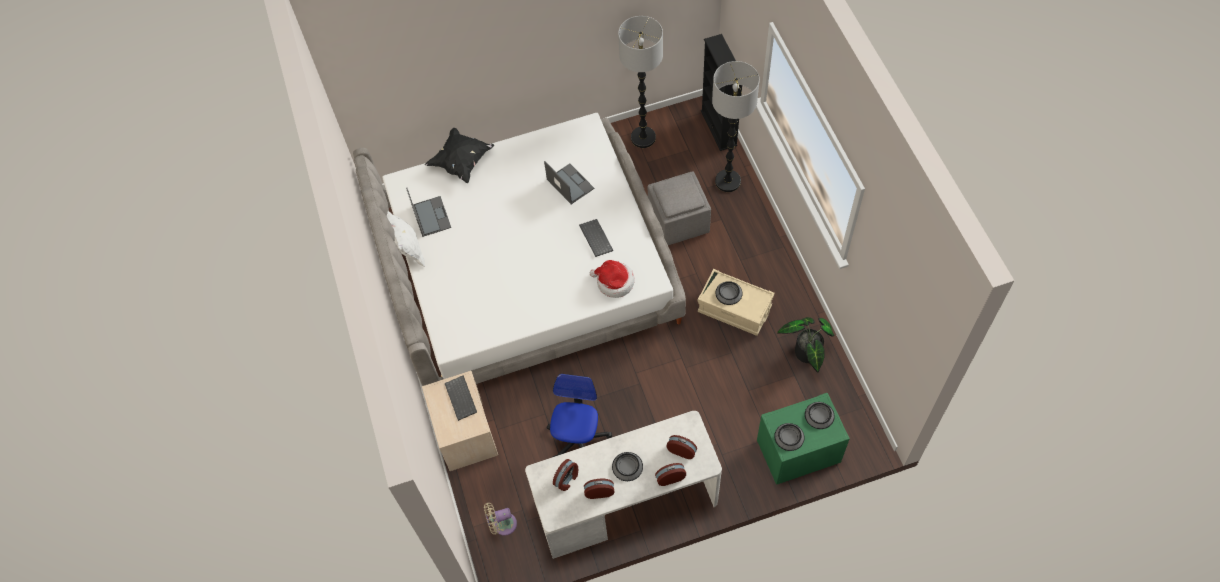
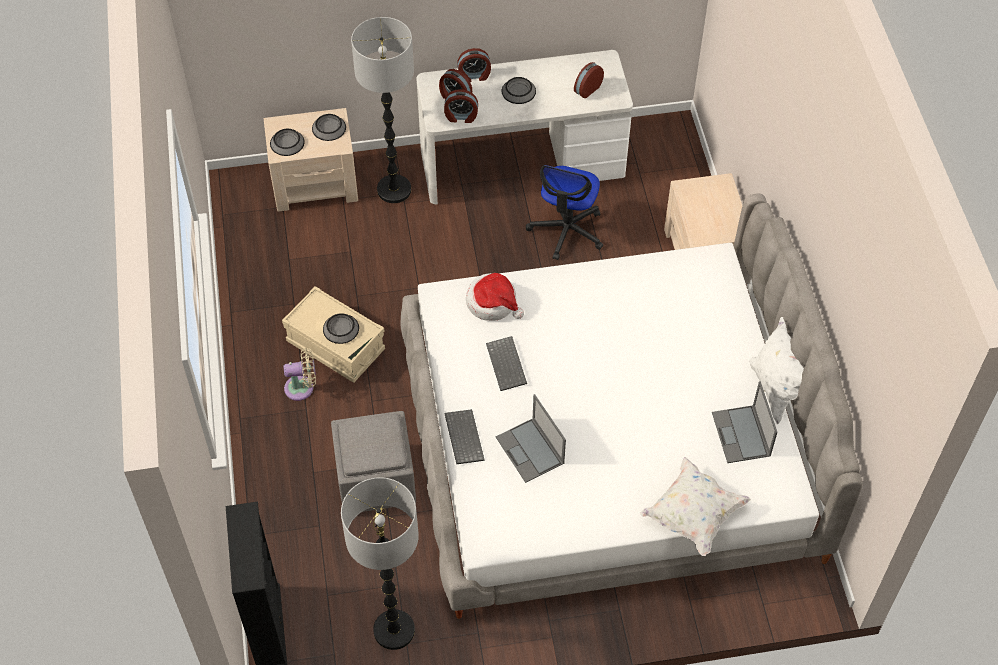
camera: 175 degrees left, 5 degrees down
(461, 161) = (693, 515): black pillow -> white pillow
(462, 398) = (703, 218): keyboard -> keyboard (463, 437)
(502, 524) = (663, 163): beige fan -> beige fan (302, 388)
(599, 491) = (553, 74): alarm clock -> alarm clock (461, 117)
(728, 181) = (284, 530): floor lamp -> floor lamp (394, 190)
(797, 451) = (315, 183): green nightstand -> beige nightstand
(806, 354) = (265, 279): potted plant -> none

